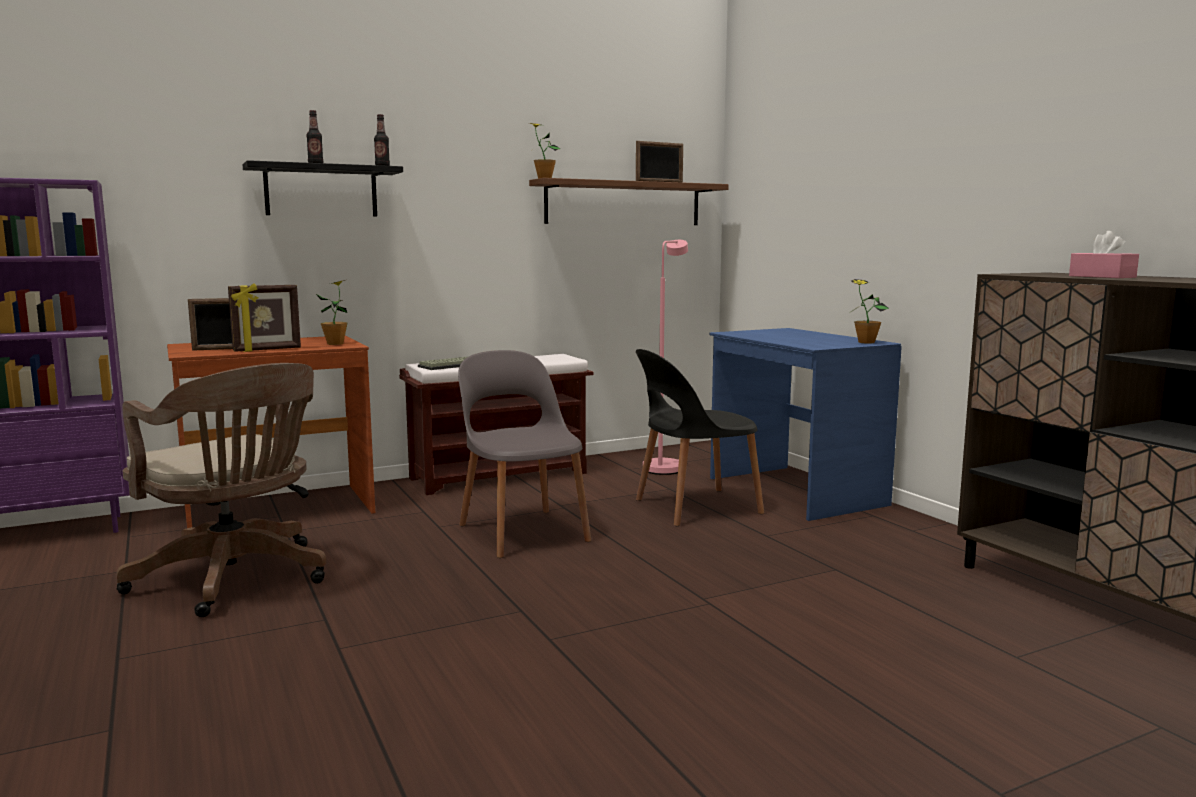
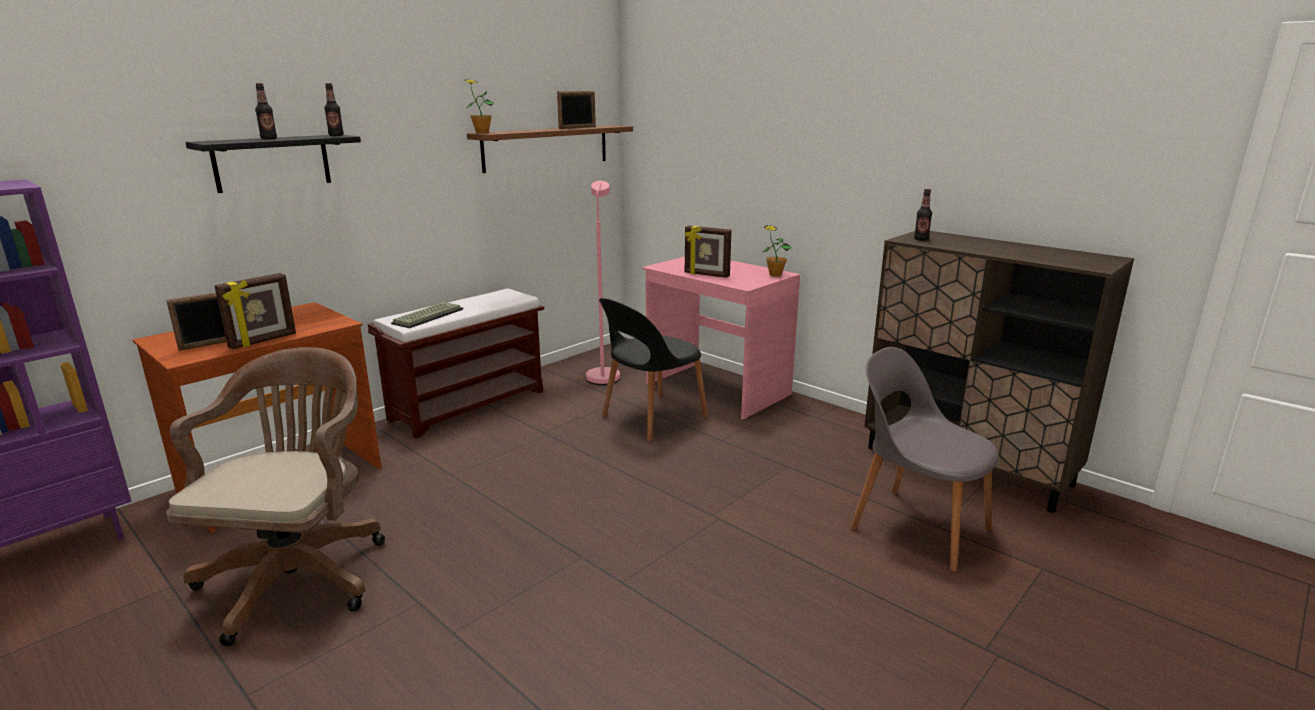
camera: 20 degrees left, 10 degrees up
(236, 580) = (299, 574): brown office chair -> brown office chair turned 105 degrees counterclockwise
(335, 344) = (323, 321): potted plant -> none
(522, 531) = (529, 468): grey chair -> grey chair (916, 526)
(778, 339) = (706, 275): none -> picture frame
(793, 491) = (716, 389): blue desk -> pink desk
(1031, 274) = (921, 239): none -> bottle
(1102, 276) = (975, 247): pink tissue box -> none

